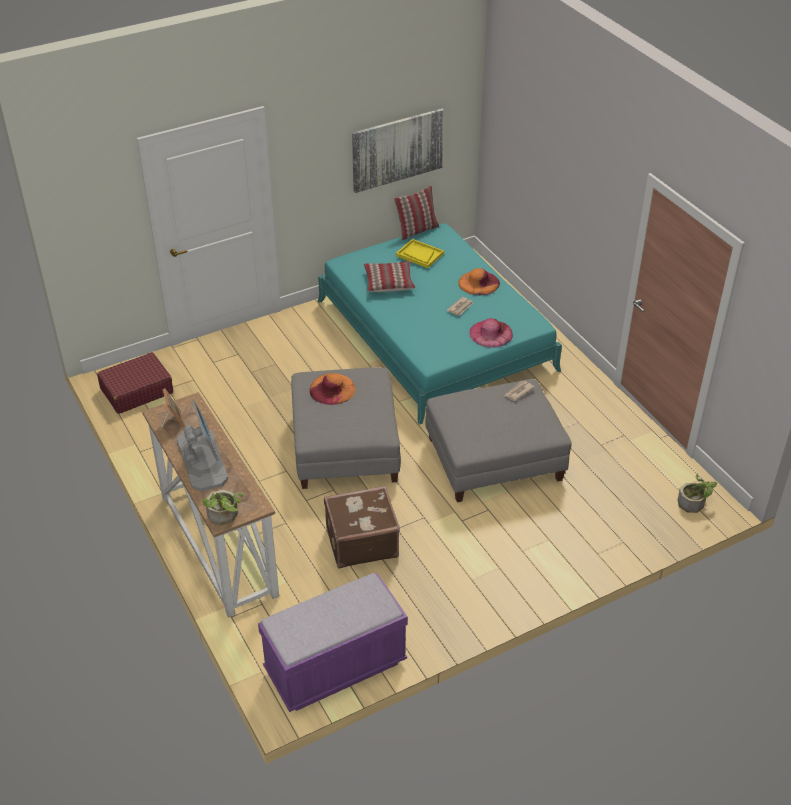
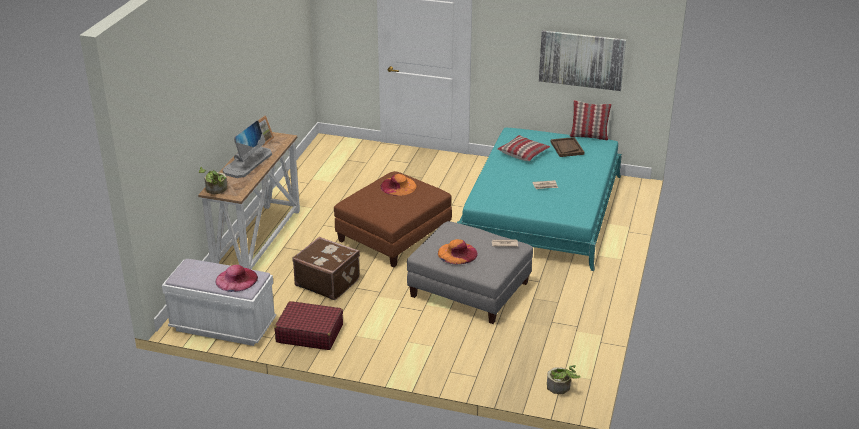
camera: 45 degrees right, 10 degrees down
(136, 391) = (330, 153): red suitcase -> red suitcase (309, 333)
(335, 667) = (223, 326): purple bench -> white bench
(346, 447) = (394, 235): grey ottoman -> brown ottoman
(419, 254) = (567, 148): yellow tray -> brown tray
(479, 283) = (581, 180): orange hat -> orange hat (457, 253)
(491, 333) = (541, 208): pink hat -> pink hat (236, 279)

